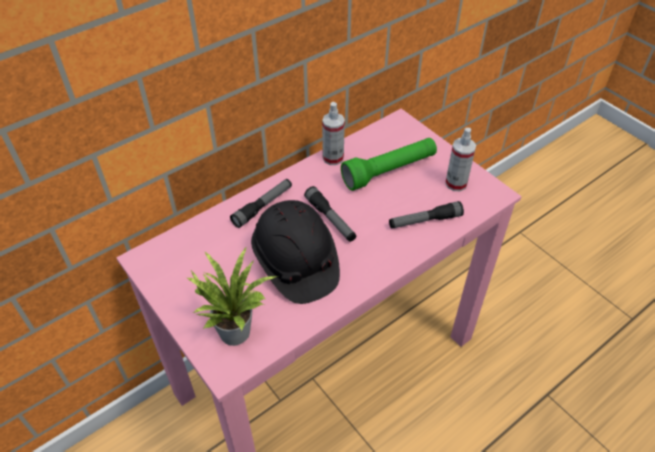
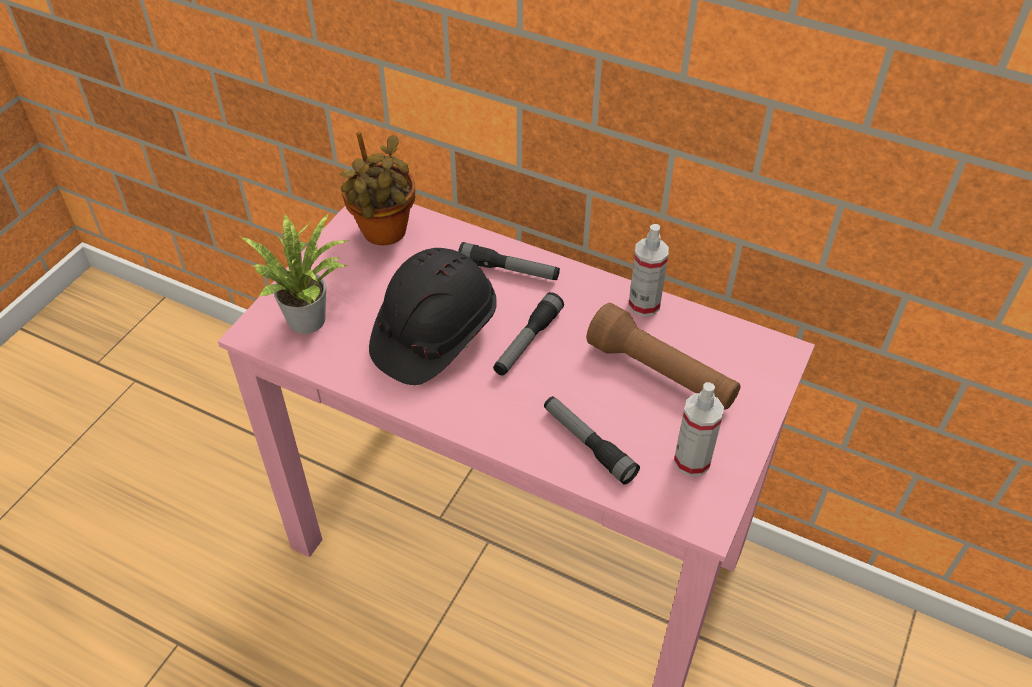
camera: 65 degrees right, 0 degrees up
(179, 260) = (384, 235): none -> potted plant
(389, 171) = (661, 374): green flashlight -> brown flashlight

